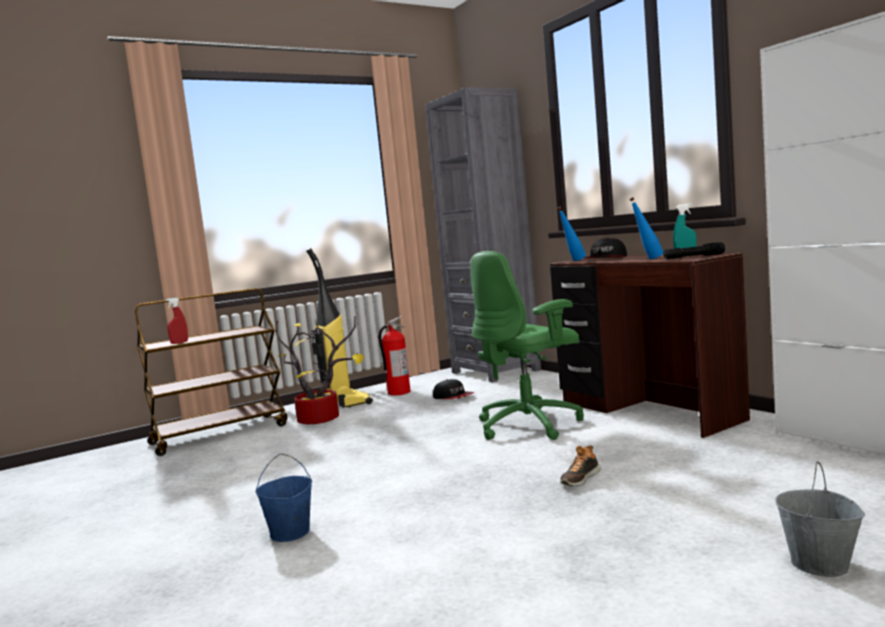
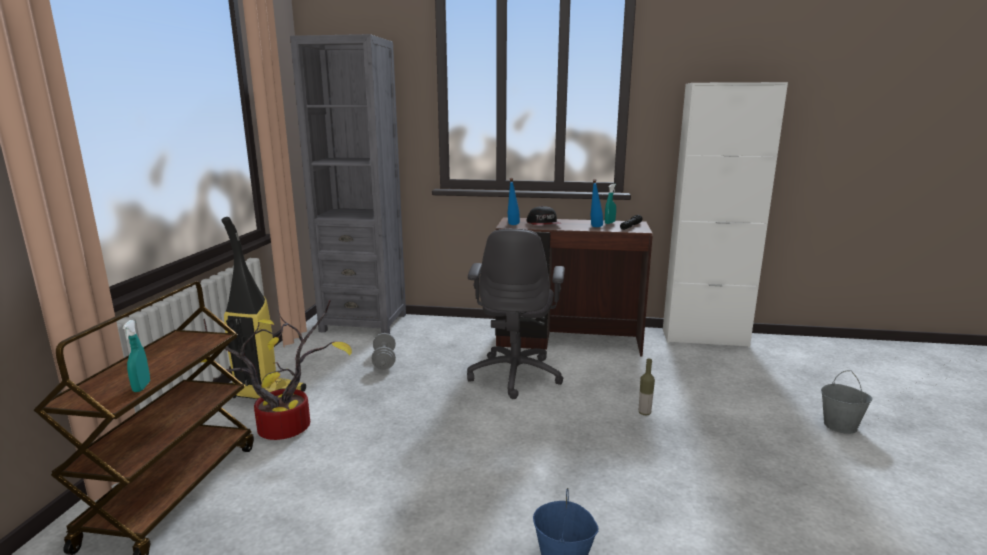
camera: 50 degrees left, 10 degrees up
(179, 343) = (141, 387): red spray bottle -> turquoise spray bottle
(398, 392) = (308, 368): fire extinguisher -> none
(453, 397) = (384, 361): cap -> grey dumbbell
(530, 425) = (515, 375): green office chair -> grey office chair
(580, 478) = (644, 413): shoe -> bottle

